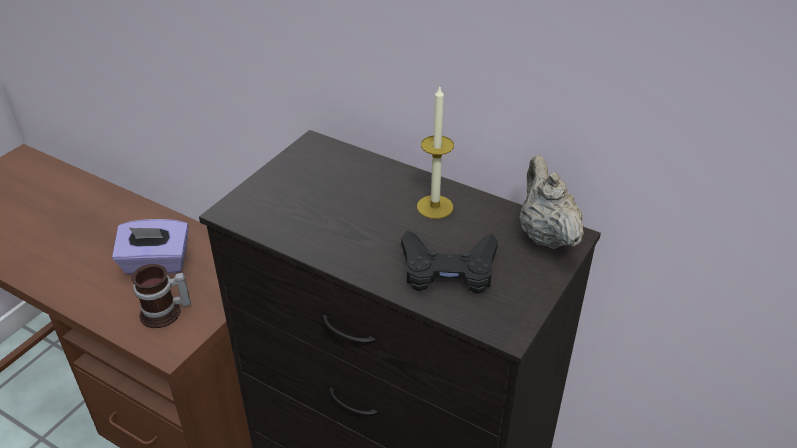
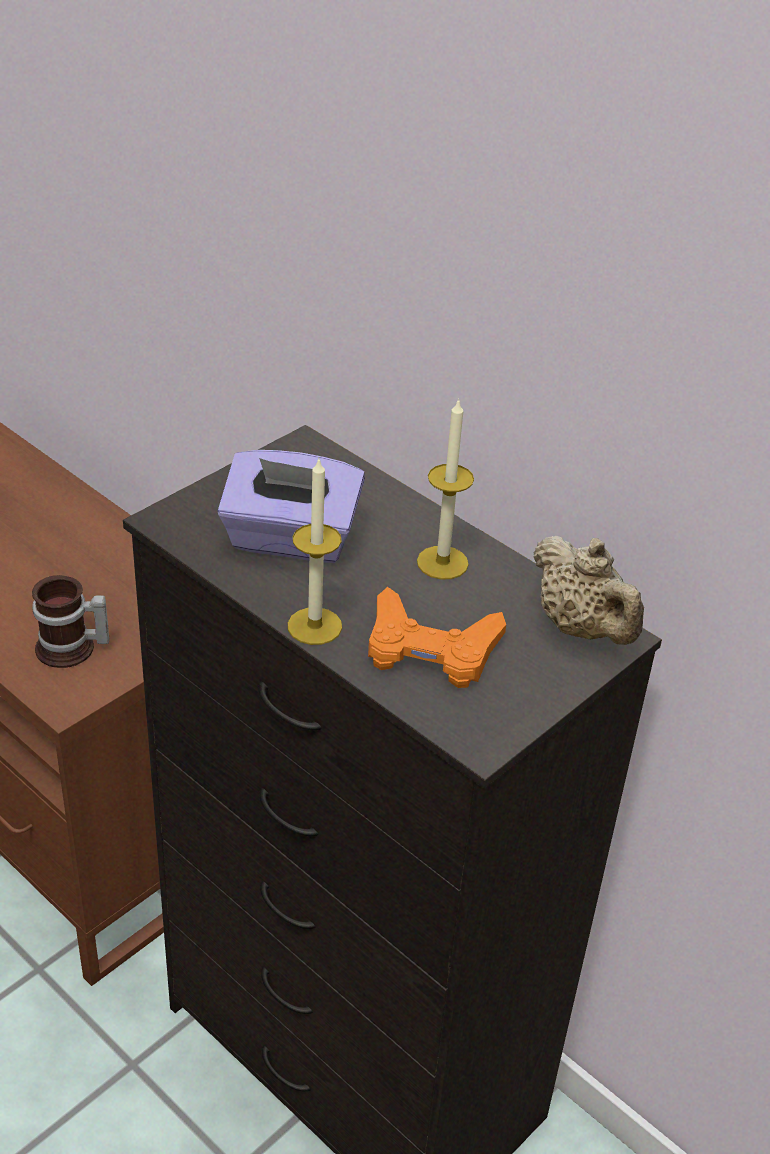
camera: 10 degrees right, 0 degrees up
(156, 264) = (75, 578): purple tissue box -> purple tissue box (290, 540)
(361, 268) = (314, 626): none -> candle
(448, 269) = (430, 649): black game controller -> orange game controller
(545, 235) = (581, 628): beige teapot -> beige teapot turned 150 degrees clockwise

